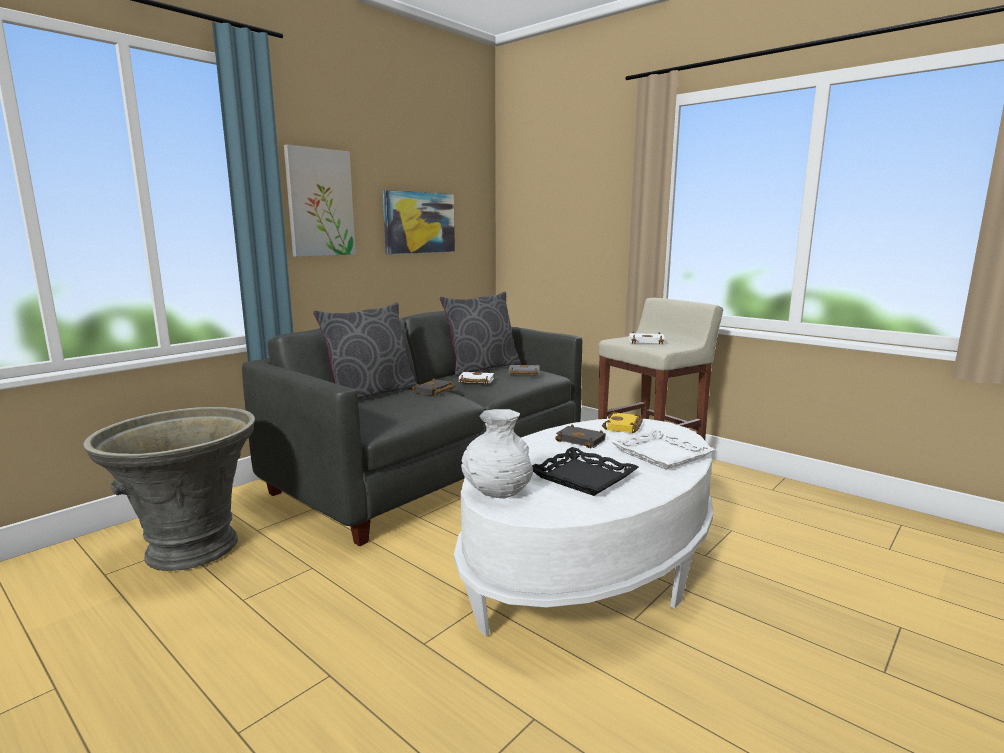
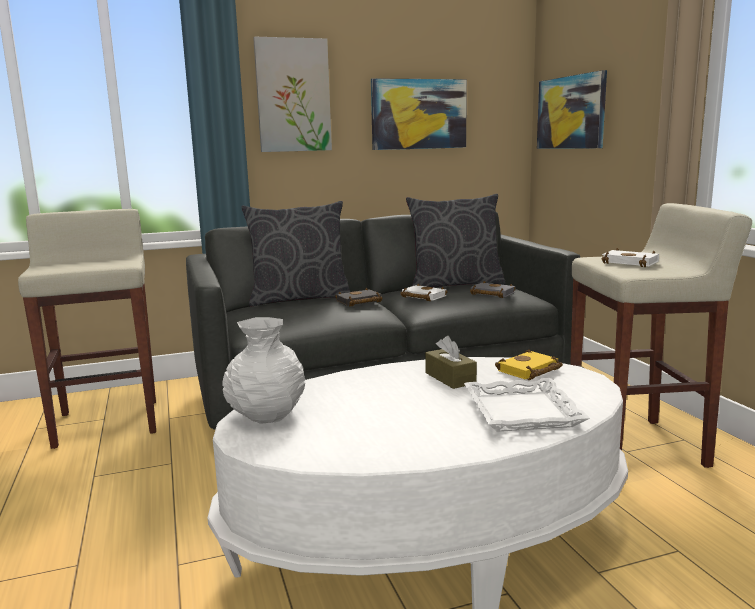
camera: 30 degrees right, 0 degrees up
(191, 548) = (108, 422): grey planter -> beige stool
(538, 226) = (571, 112): none -> picture
(582, 440) = (450, 378): black book -> brown tissue box
(582, 477) = (378, 419): black tray -> none

